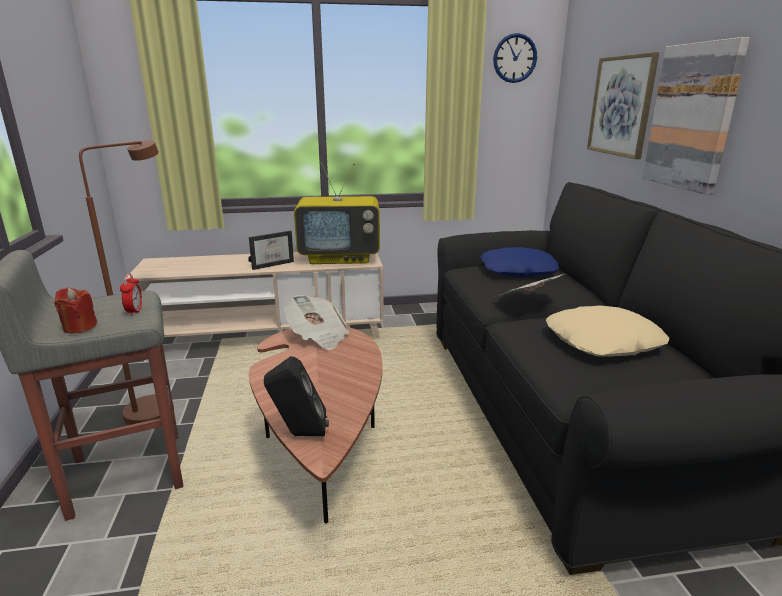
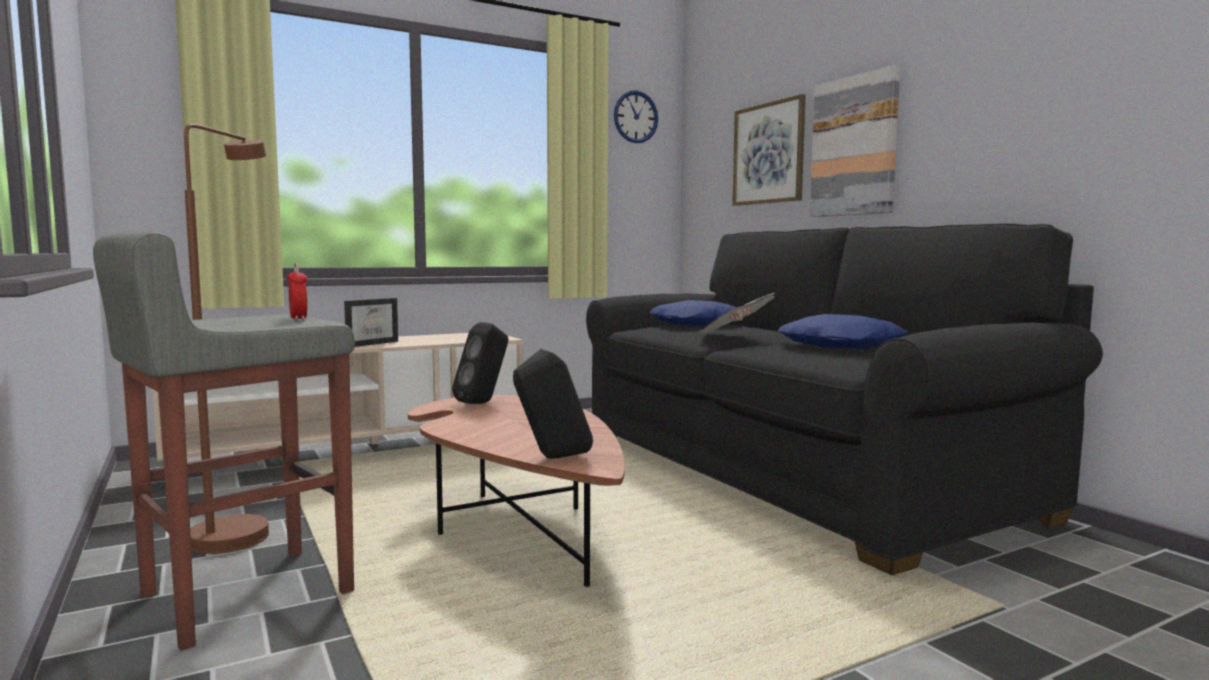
camera: 20 degrees left, 15 degrees down
(79, 327) = (240, 324): red candle -> none
(318, 337) = (483, 403): newspaper -> black speaker
(340, 258) = (459, 337): television -> none
(603, 342) = (842, 346): beige pillow -> blue pillow

